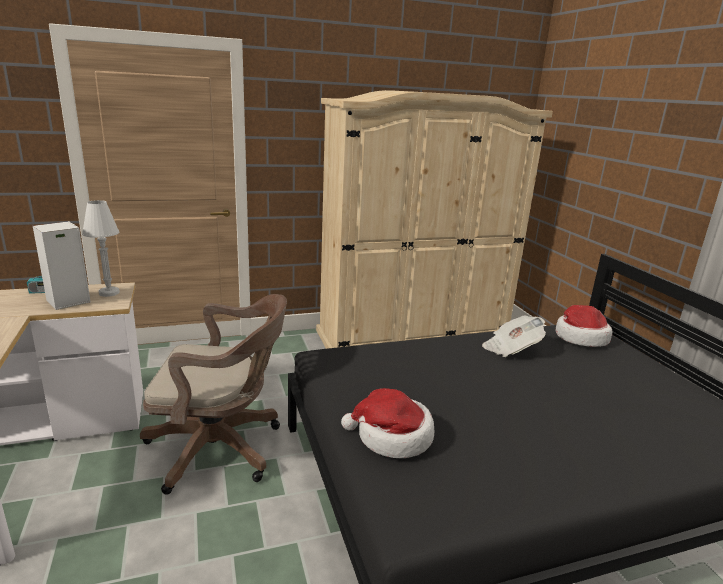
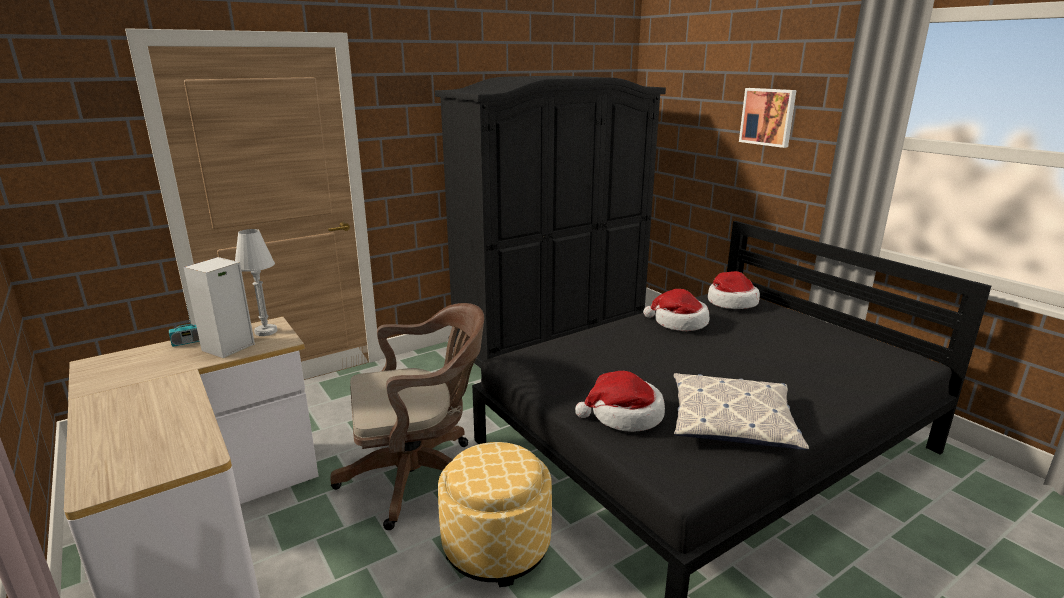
camera: 15 degrees left, 0 degrees up
(249, 537) = (496, 546): none -> ottoman
(413, 336) = (551, 332): beige wardrobe -> black wardrobe
(506, 470) = (732, 421): none -> pillow
(511, 349) = (679, 322): newspaper -> hat
(655, 147) = (768, 117): none -> picture

